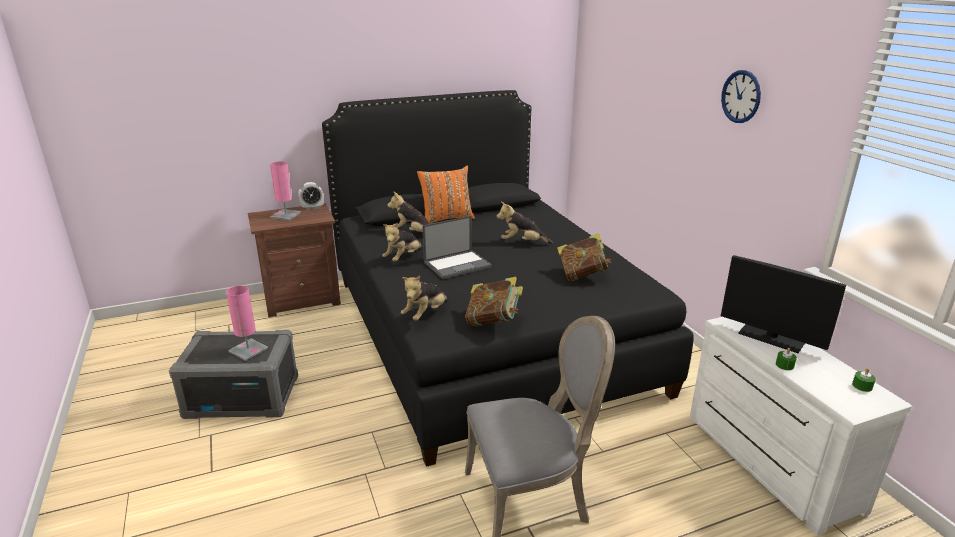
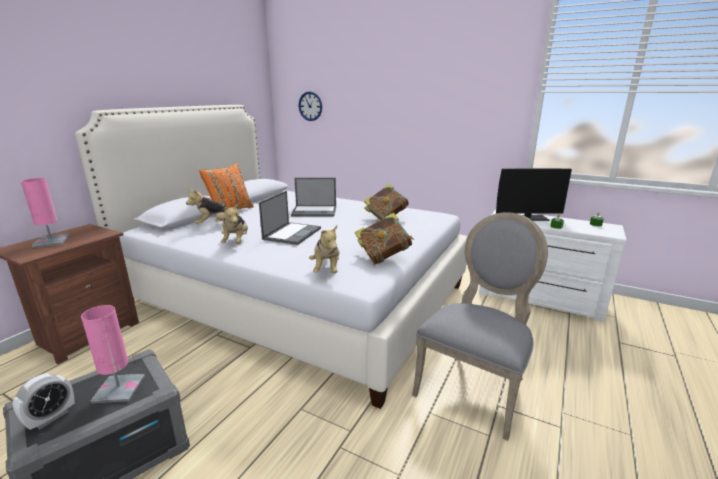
camera: 40 degrees left, 5 degrees down
(312, 207) = (78, 229): alarm clock -> alarm clock (51, 417)
(484, 332) = (298, 295): black bed -> white bed
(522, 242) = (315, 211): plush toy -> laptop
(741, 96) = (443, 78): wall clock -> wall clock (310, 106)

